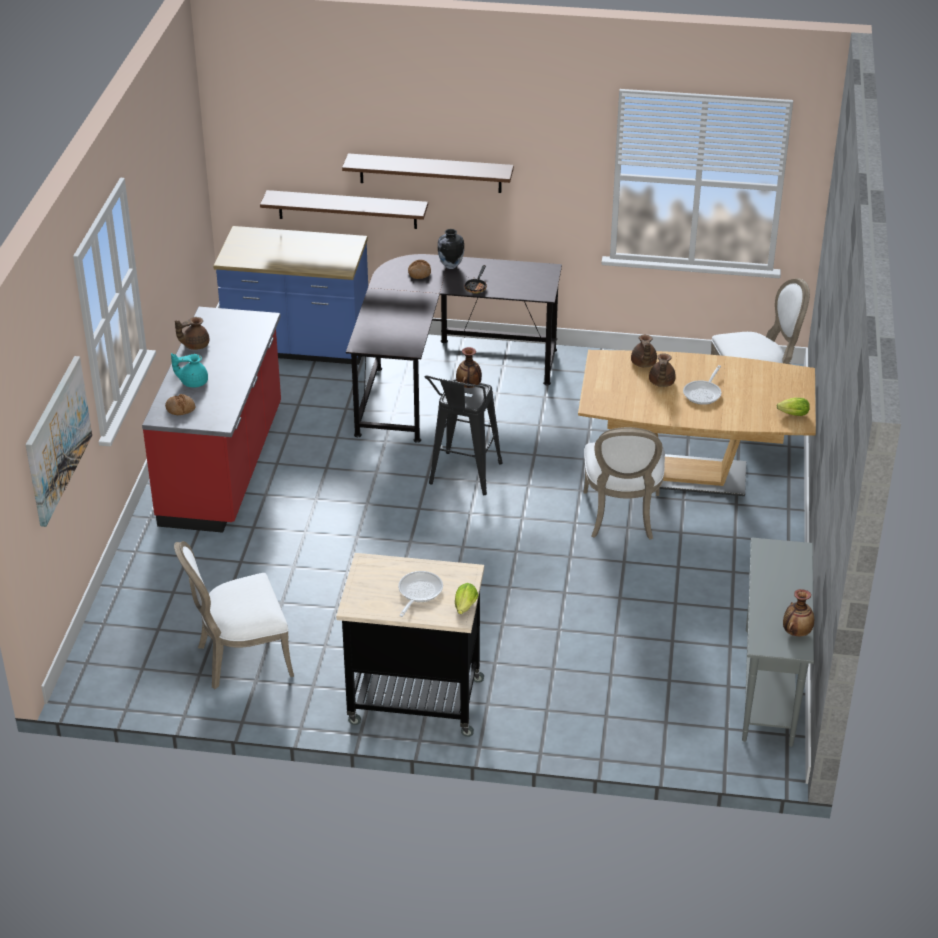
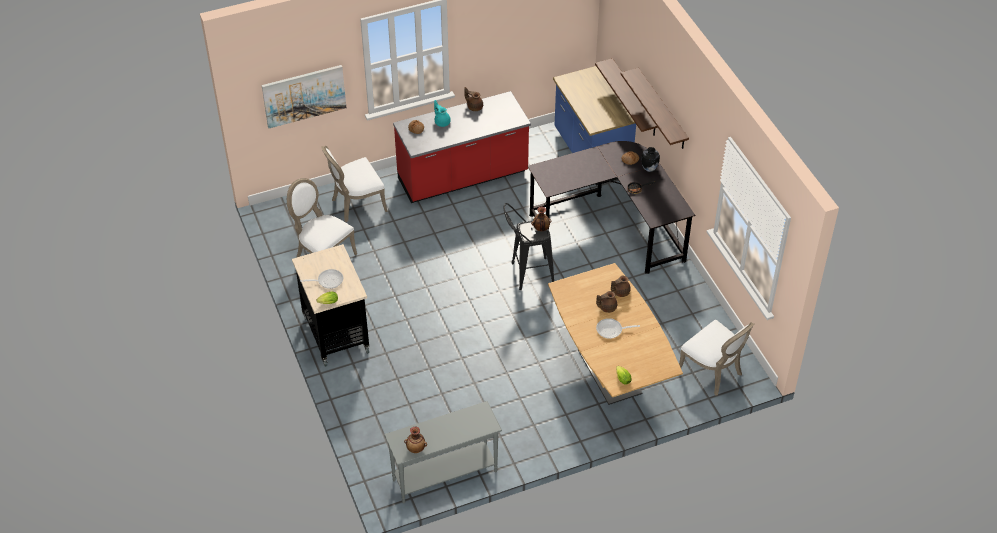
camera: 60 degrees right, 10 degrees up
(621, 517) = (545, 356): white chair -> white chair (356, 204)

